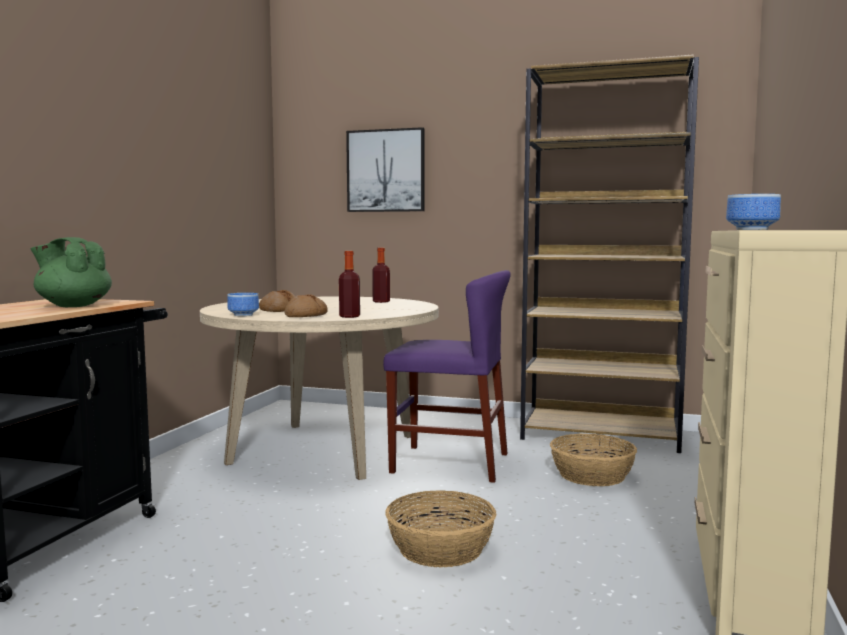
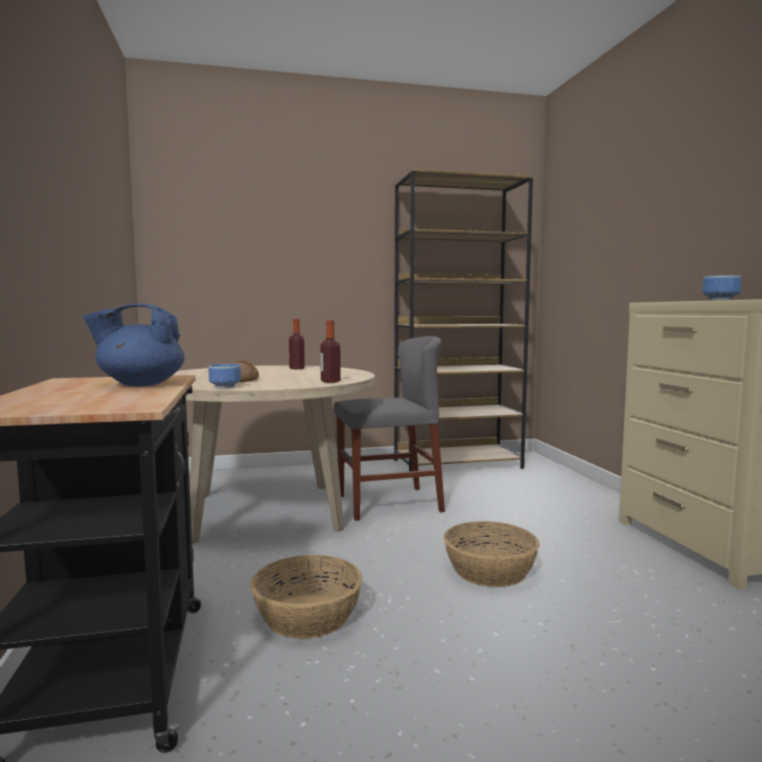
camera: 30 degrees left, 0 degrees up
(73, 306) = (140, 384): green teapot -> blue teapot
(306, 316) = (289, 383): bread -> none
(386, 171) = (259, 249): picture -> none
(450, 463) = (389, 503): purple chair -> grey chair
(591, 475) = (497, 493): basket -> basket (307, 615)

